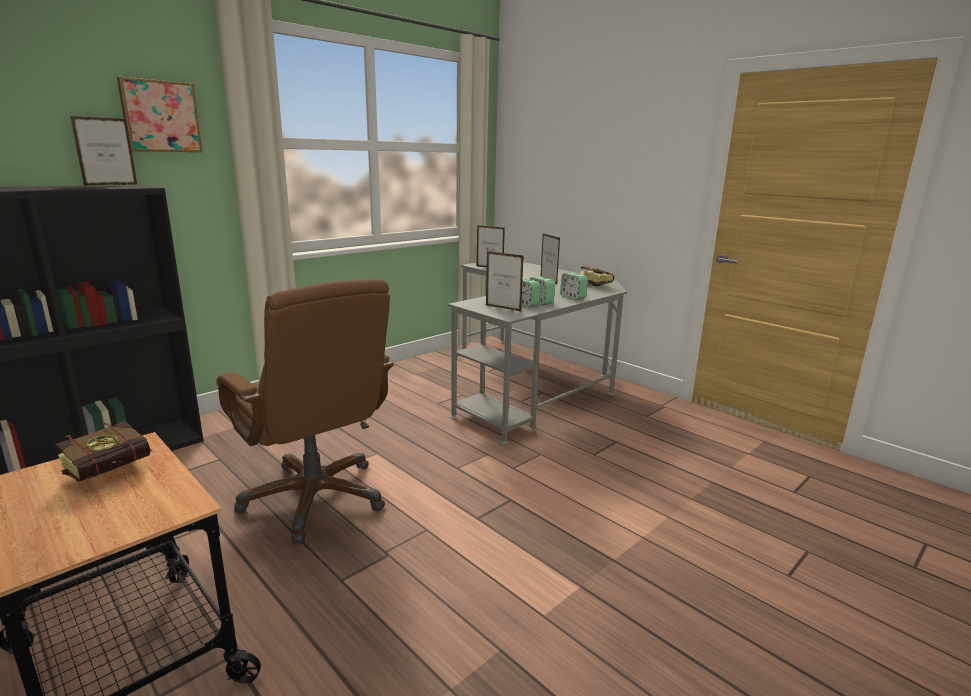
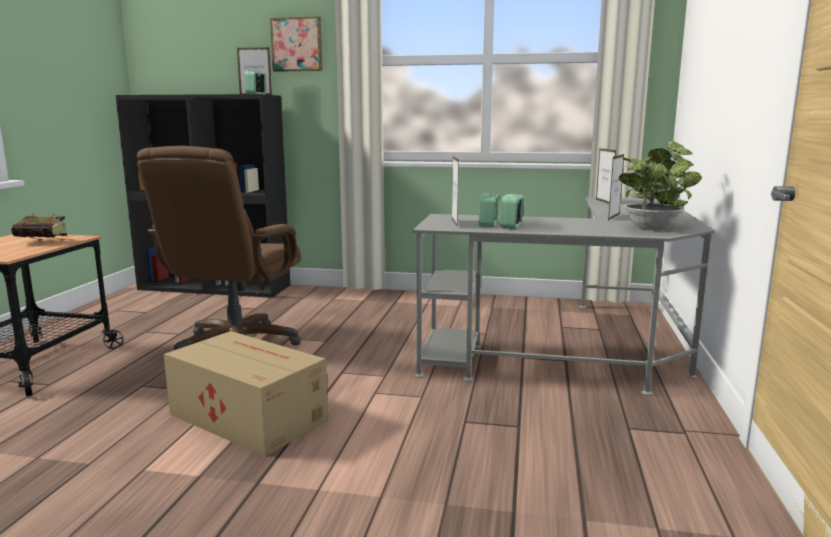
camera: 55 degrees right, 5 degrees down
(492, 534) = (247, 416): none -> cardboard box
(573, 297) = (566, 230): alarm clock -> alarm clock (256, 94)
(593, 285) = (653, 227): book -> potted plant

